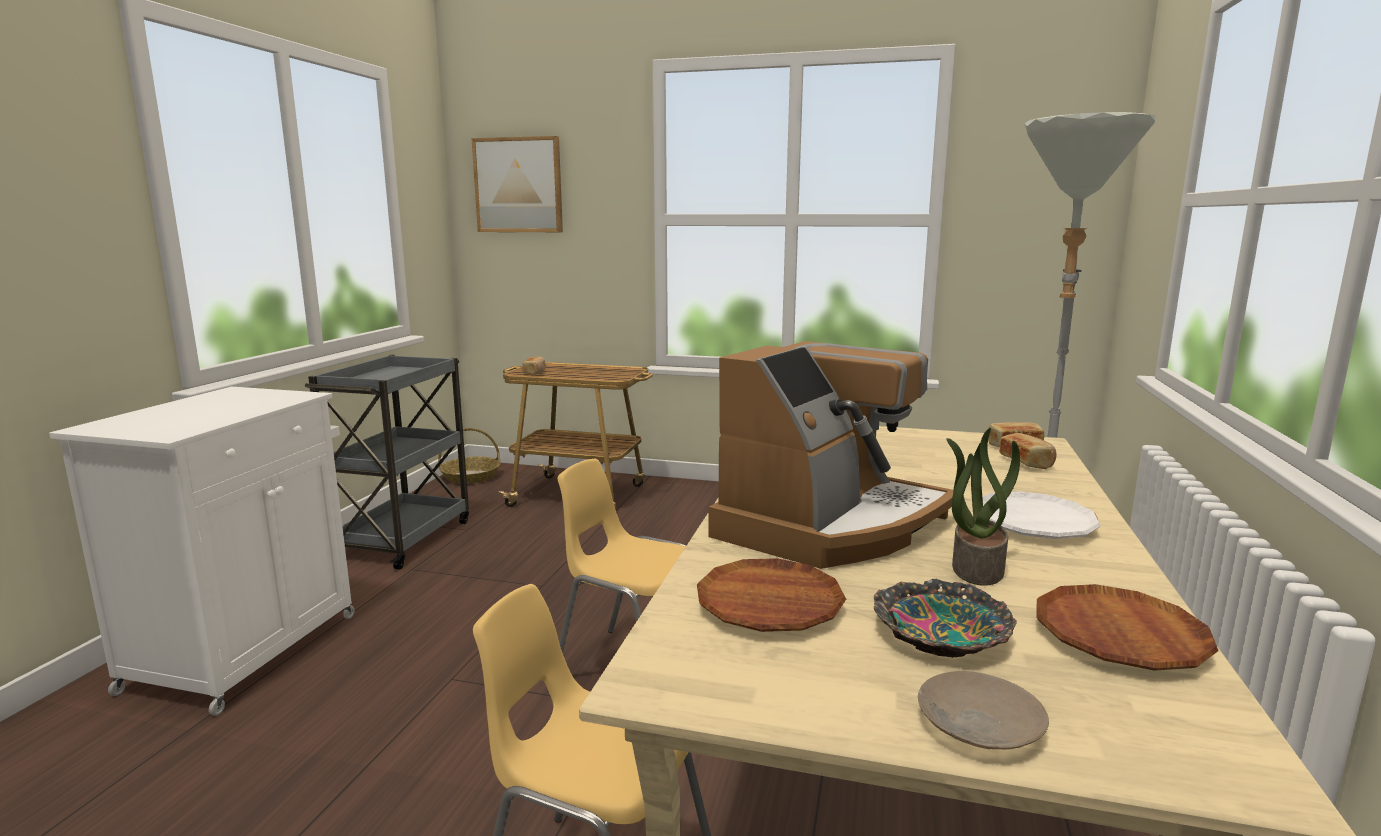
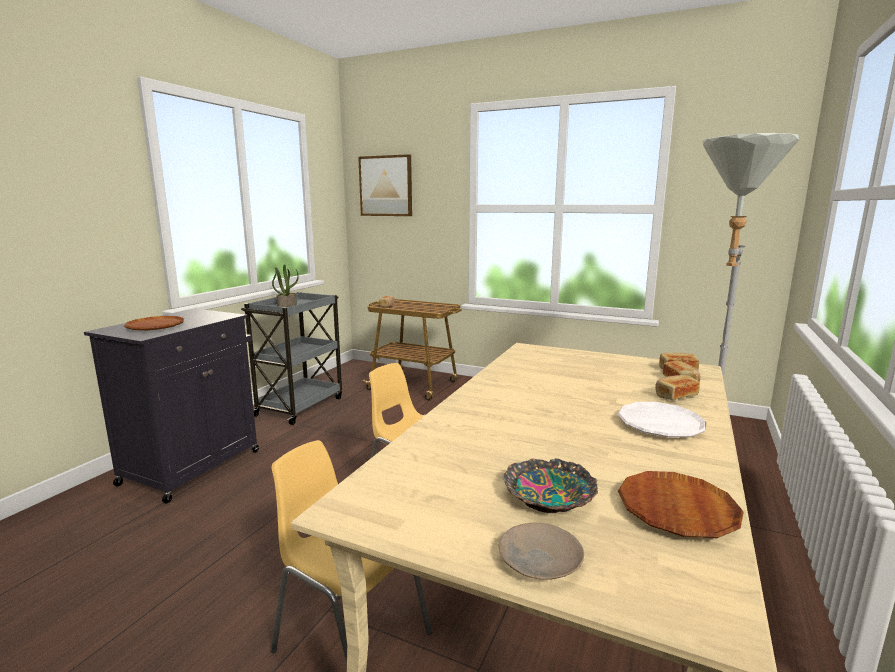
camera: 10 degrees right, 0 degrees up
(247, 650) = (194, 466): white cabinet -> black cabinet
(470, 477) = (350, 369): basket -> none
(769, 604) = (445, 466): brown plate -> brown plate (155, 327)
(831, 524) = (516, 416): coffee machine -> none
(976, 568) = (600, 453): potted plant -> potted plant (287, 305)
(1030, 482) = (675, 396): none -> bread

